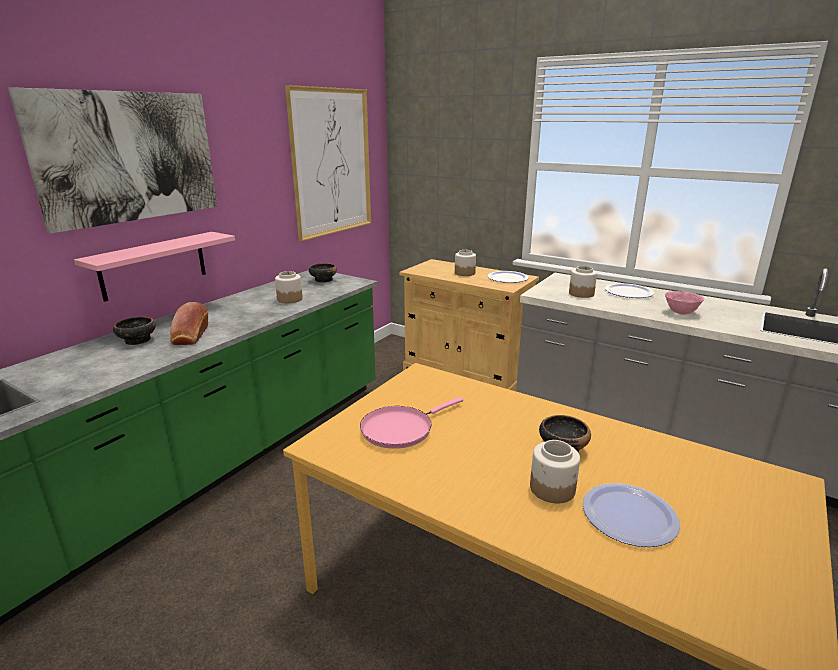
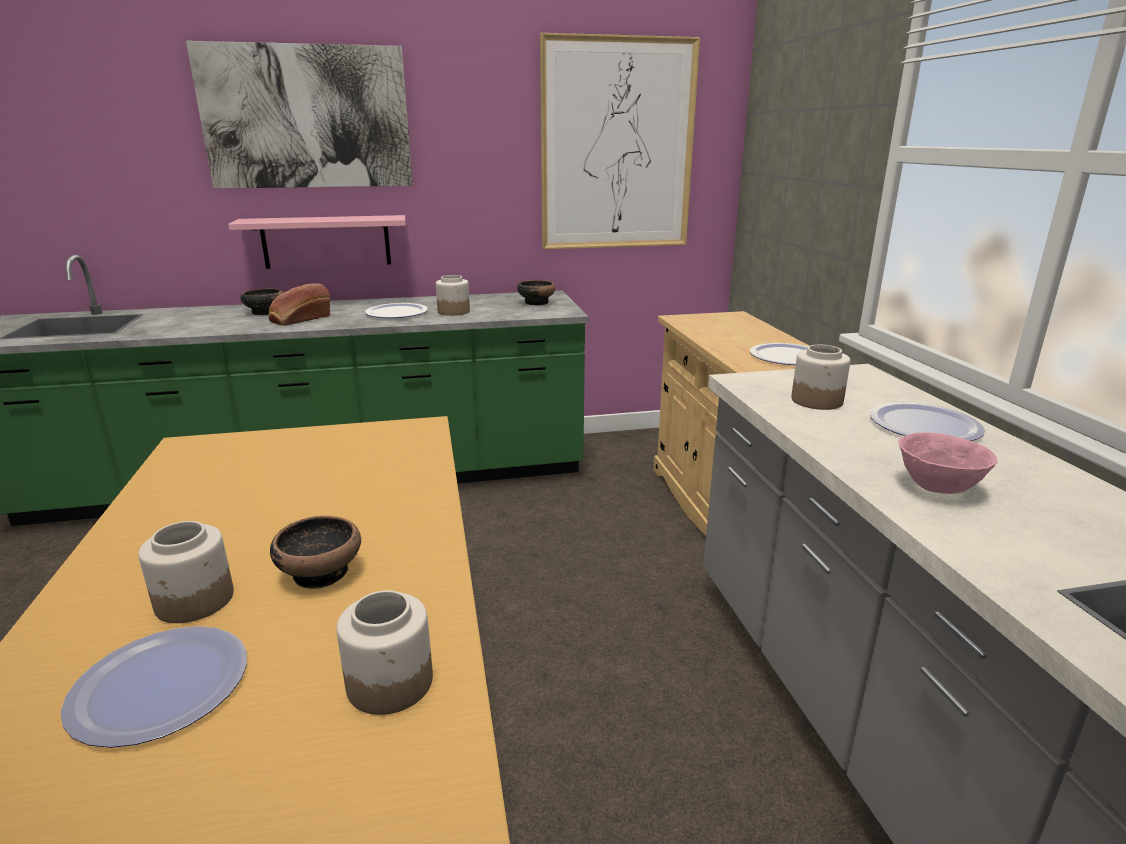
camera: 45 degrees right, 0 degrees up
(252, 310) = (397, 313): none -> plate
(400, 429) = (262, 466): pink frying pan -> none
(464, 273) = (739, 336): jar -> jar (391, 682)

